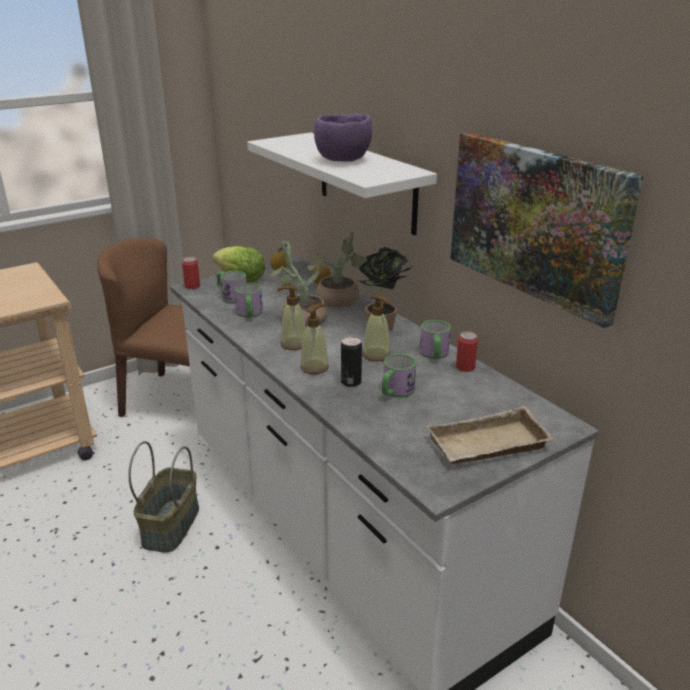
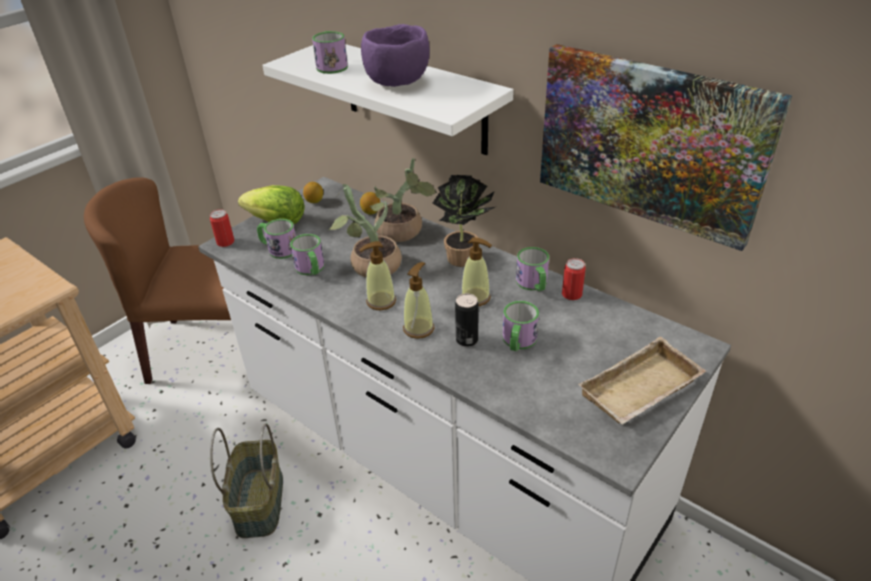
camera: 15 degrees left, 10 degrees up
(300, 146) = (331, 65): none -> mug

